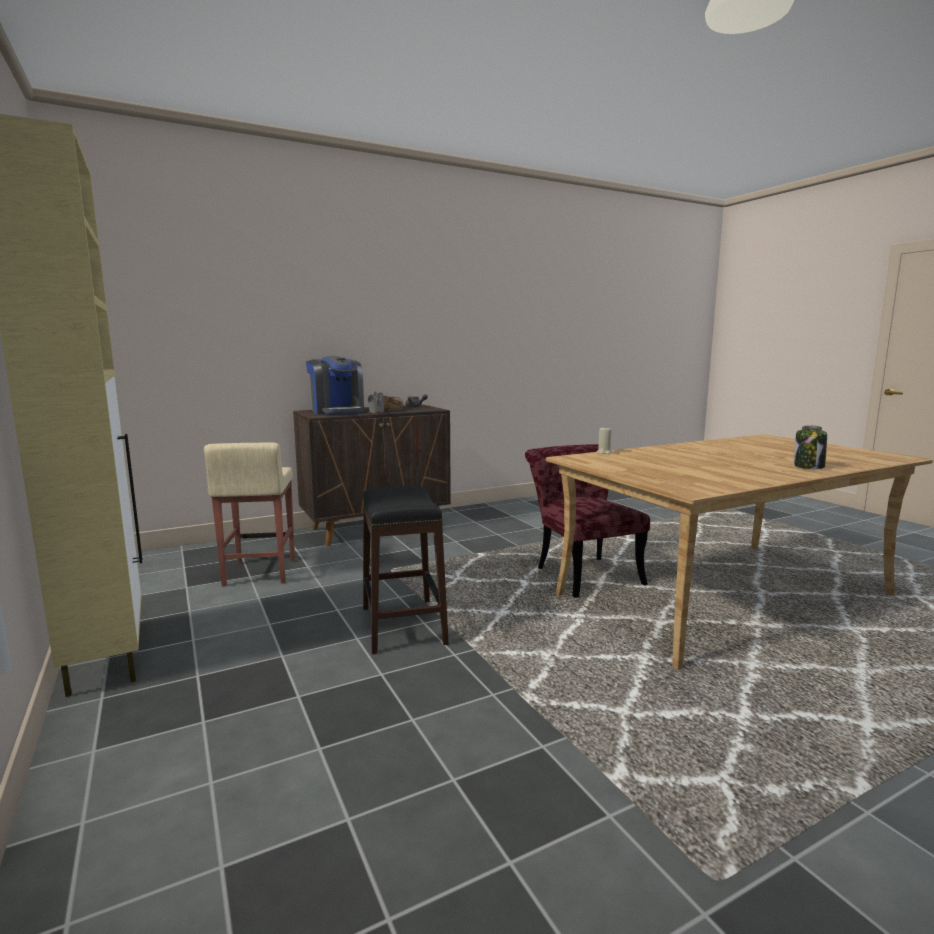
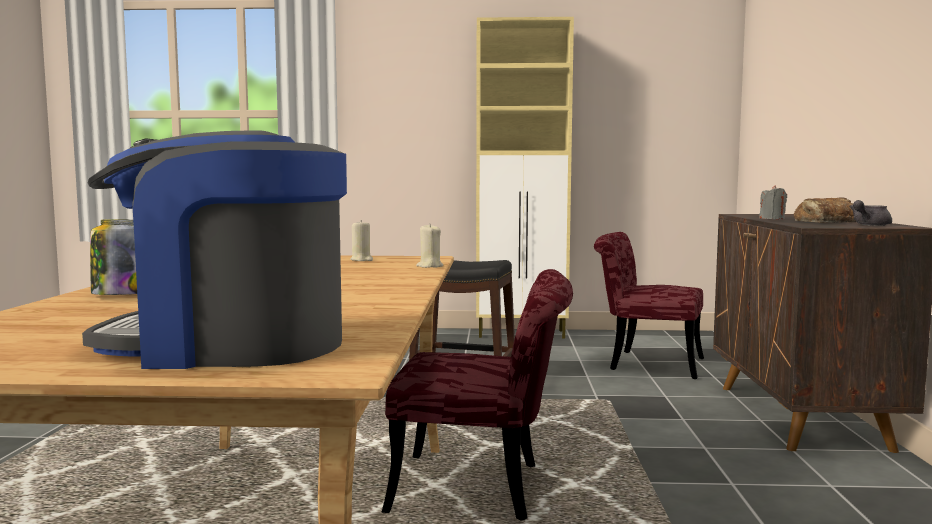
camera: 120 degrees right, 5 degrees down
(259, 573) = (645, 363): beige stool -> red chair
(337, 411) = (790, 216): coffee machine -> coffee machine (230, 345)
(612, 464) = (361, 260): none -> beige candle

